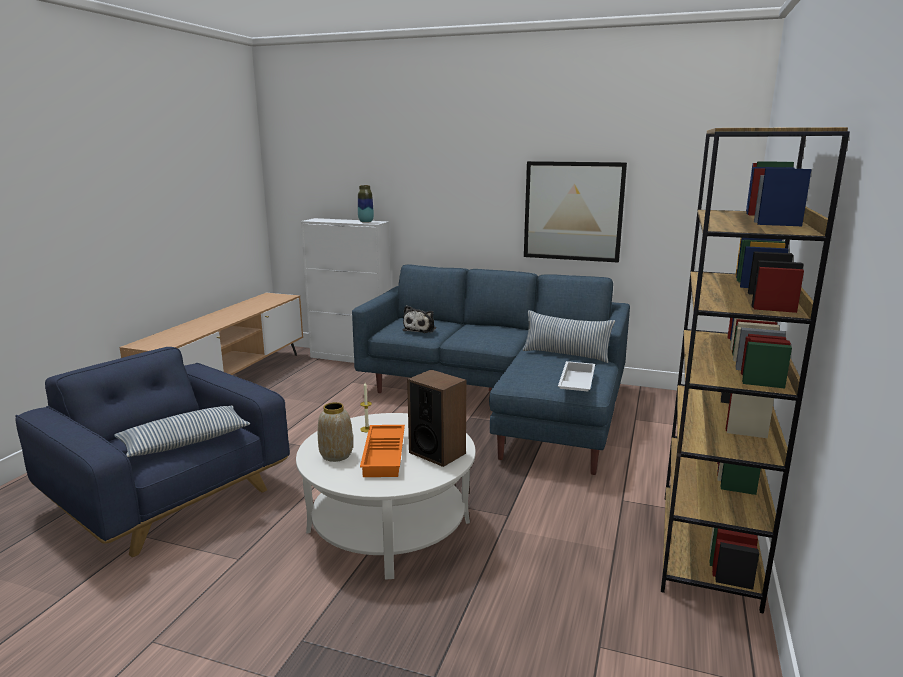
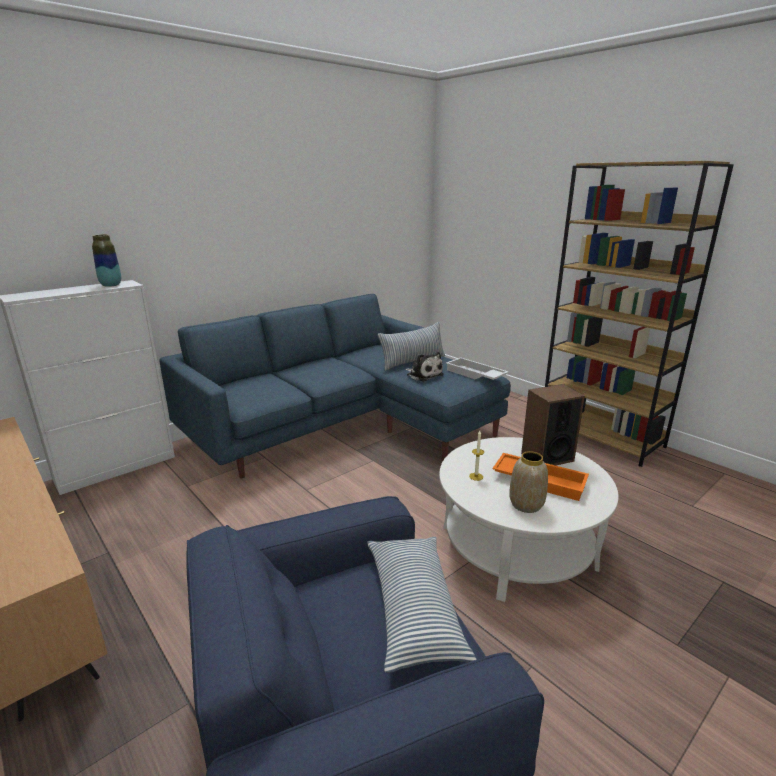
camera: 60 degrees left, 5 degrees up
(420, 329) = (268, 389): plush toy -> plush toy (423, 375)
(573, 211) = (325, 240): picture -> none

